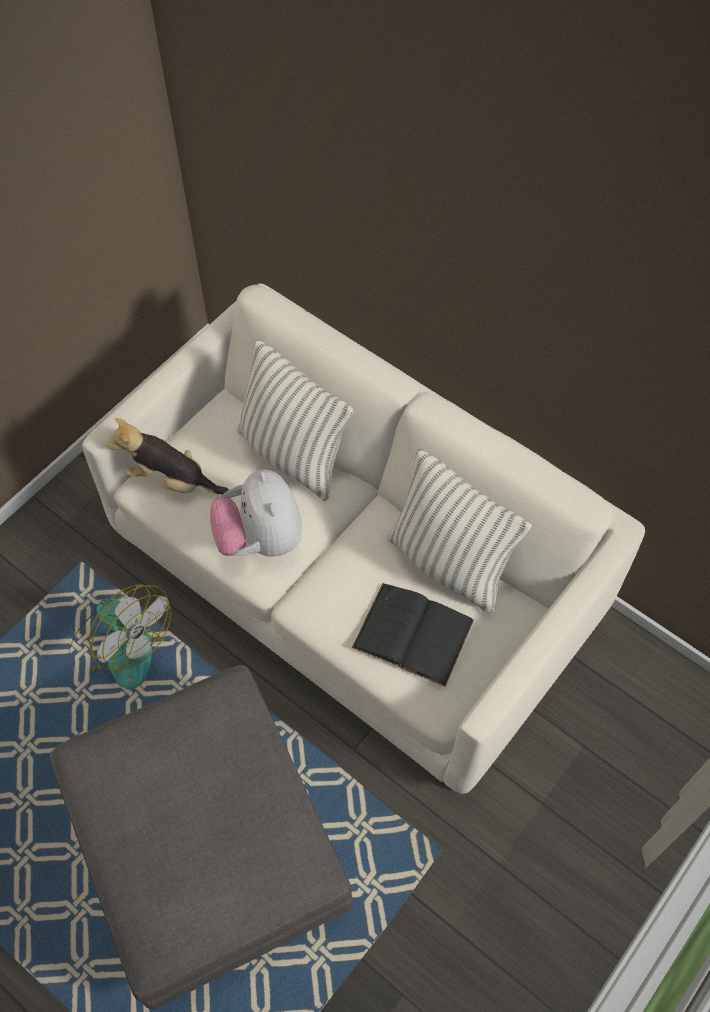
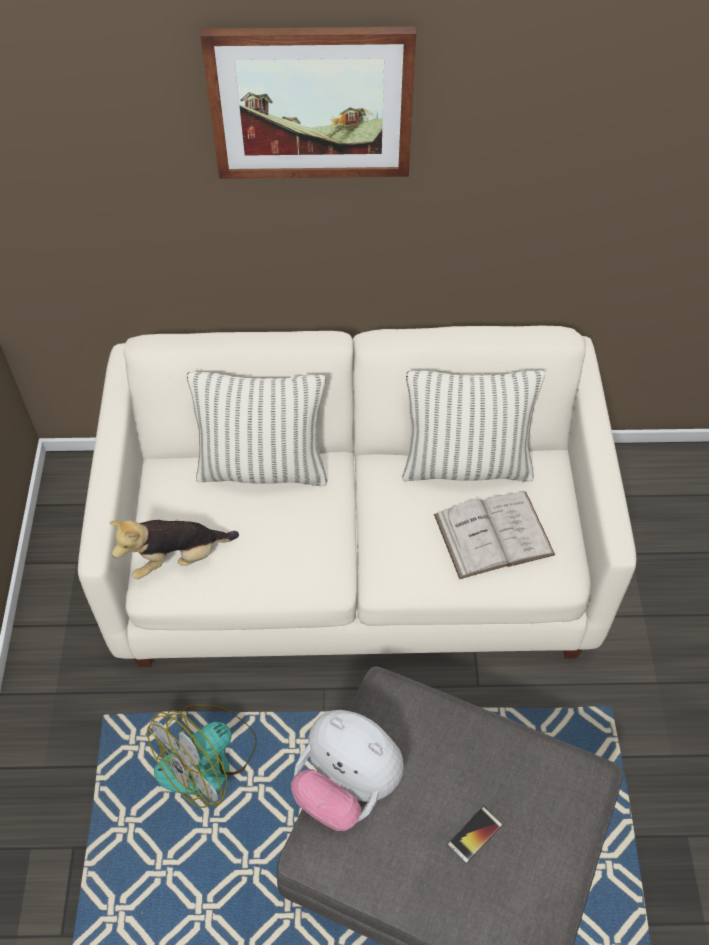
camera: 40 degrees left, 5 degrees down
(119, 646) = (208, 759): fan -> fan turned 135 degrees clockwise
(187, 840) = (474, 835): none -> phone
(260, 538) = (304, 550): plush toy -> plush toy (347, 785)
(413, 633) = (493, 534): black book -> white book
(439, 171) = (311, 103): none -> picture

